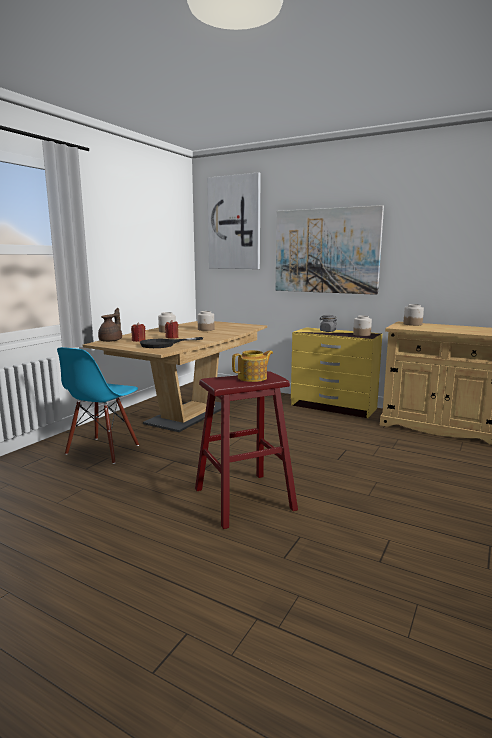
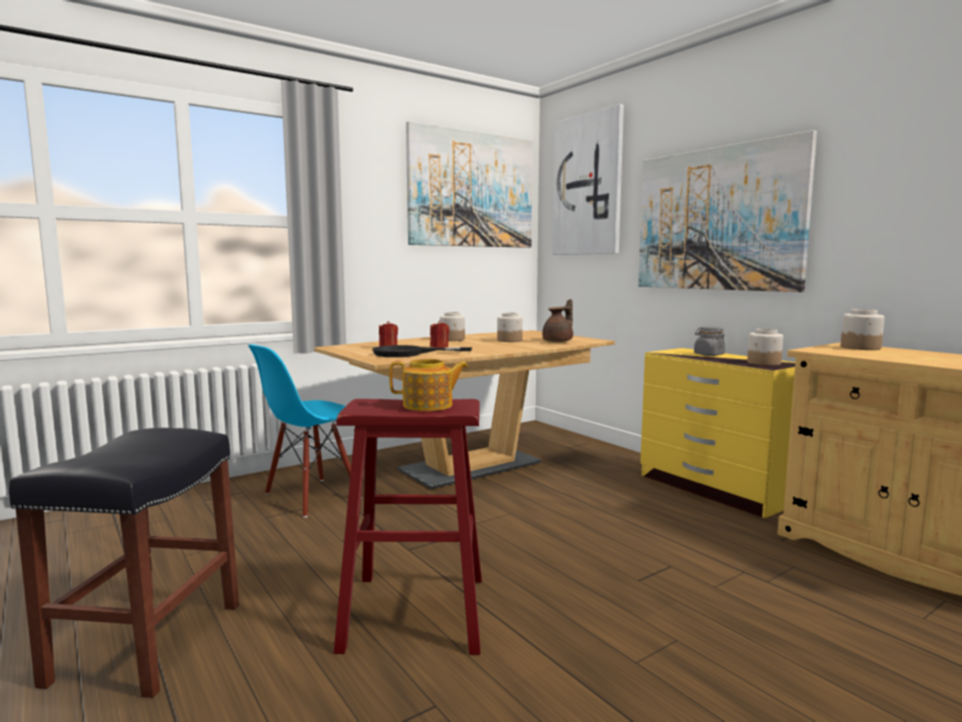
camera: 25 degrees right, 5 degrees down
(101, 553) = (148, 641): none -> black stool
(111, 340) = (356, 345): brown teapot -> brown teapot (559, 341)
(157, 223) = (472, 190): none -> picture

